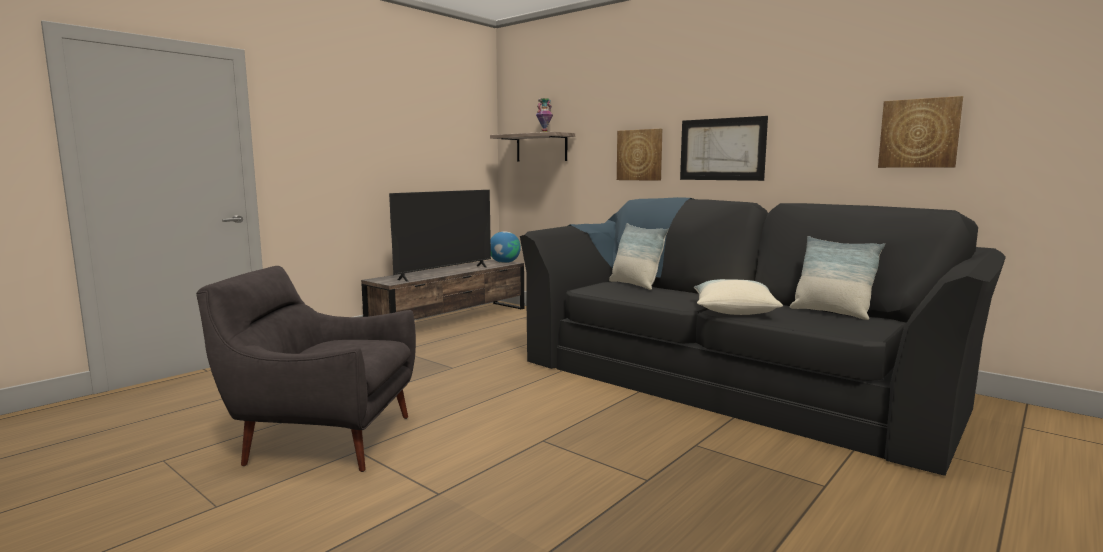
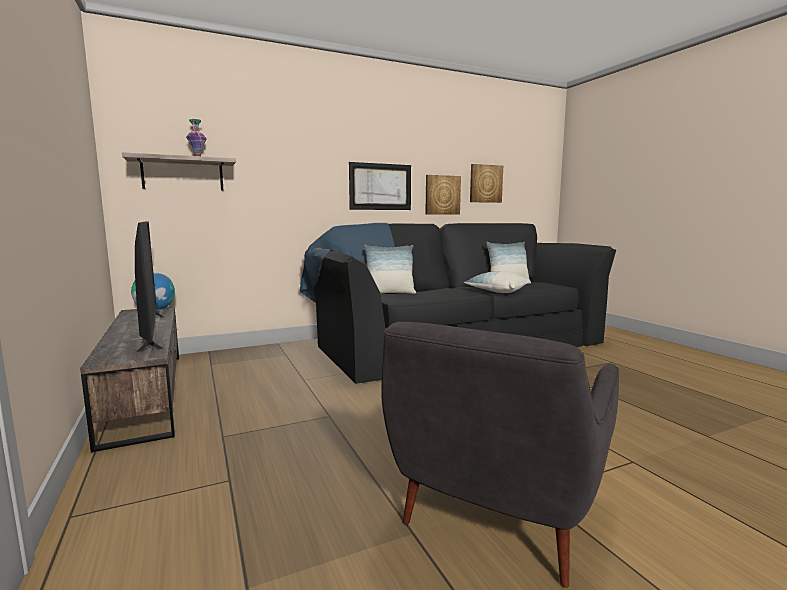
camera: 65 degrees left, 0 degrees up
(640, 155) = (310, 188): picture -> picture (442, 195)

